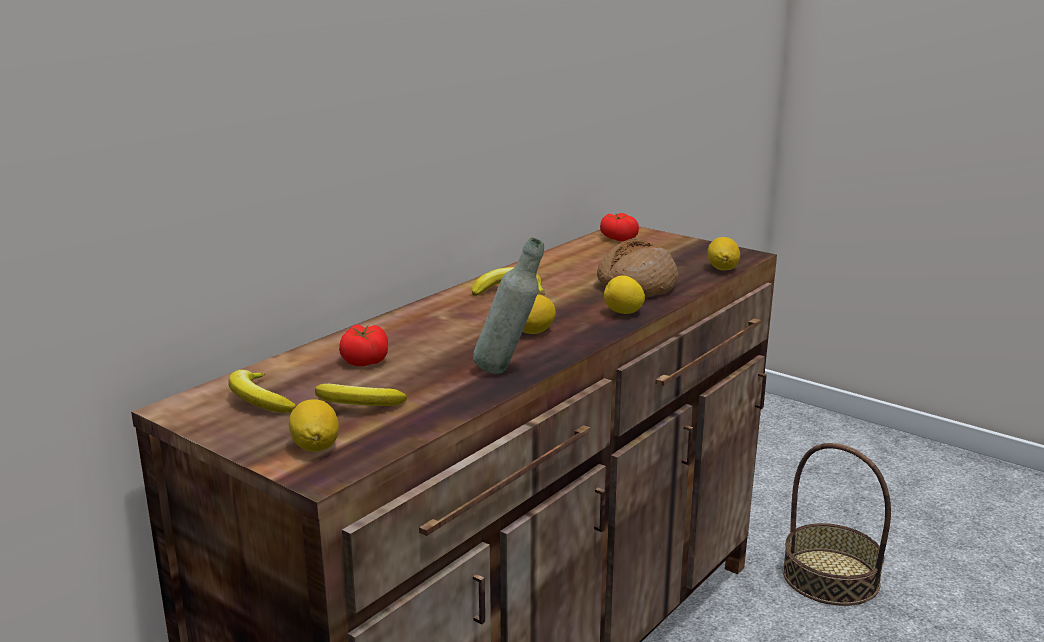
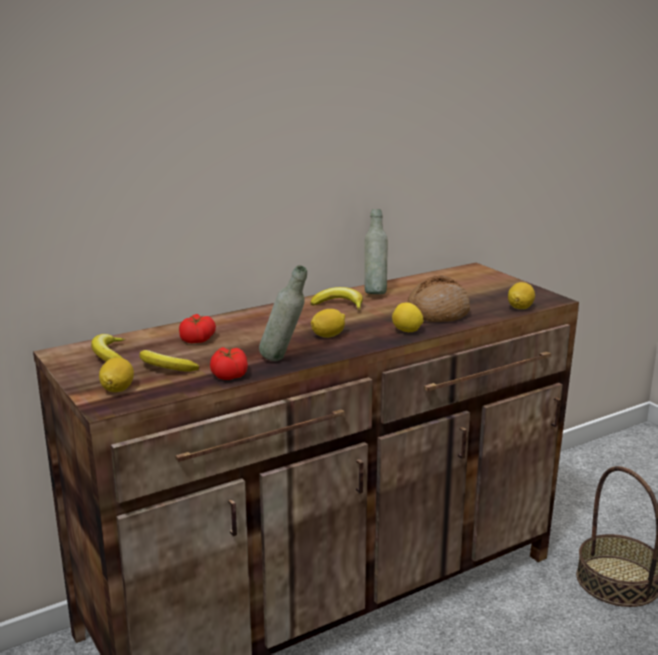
camera: 20 degrees right, 0 degrees up
(537, 270) = (375, 292): none -> grey bottle
(618, 238) = (462, 275): tomato -> tomato (229, 374)

